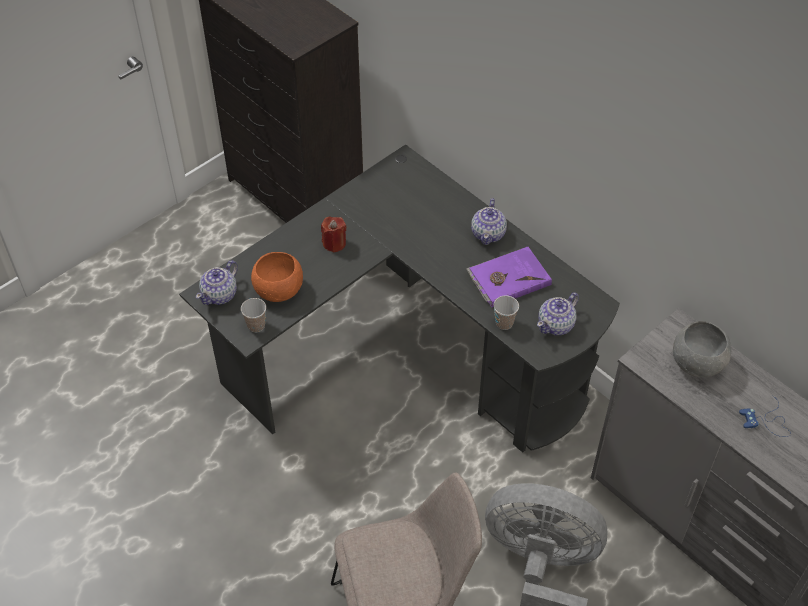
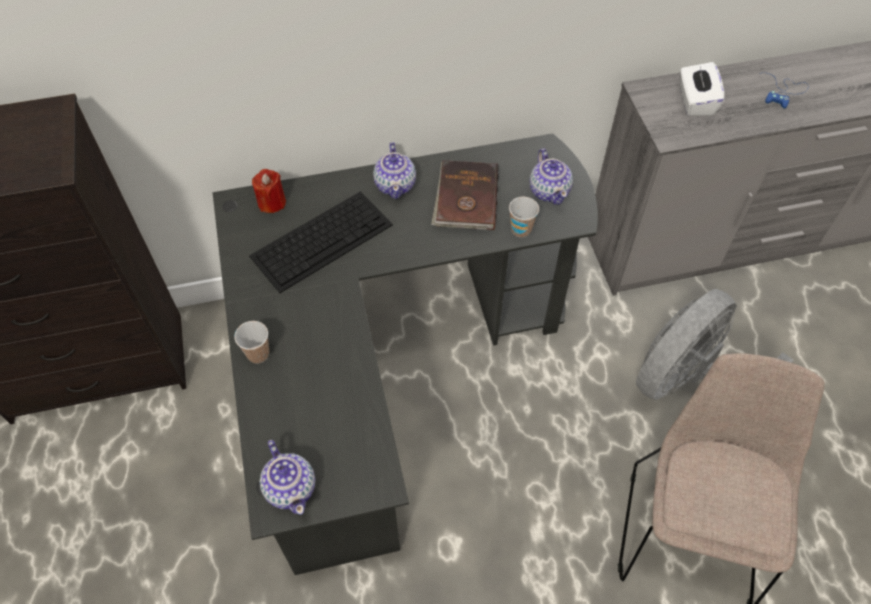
camera: 60 degrees left, 5 degrees up
(256, 325) = (368, 468): cup -> cup (258, 354)
(279, 289) = (330, 416): orange bowl -> none
(334, 243) = (302, 326): red candle -> red candle (272, 202)
(410, 218) = (322, 239): none -> keyboard
(488, 234) = (395, 185): teapot -> teapot turned 45 degrees clockwise
(508, 278) = (465, 198): purple book -> brown book
(697, 363) = (695, 102): grey bowl -> white tissue box

